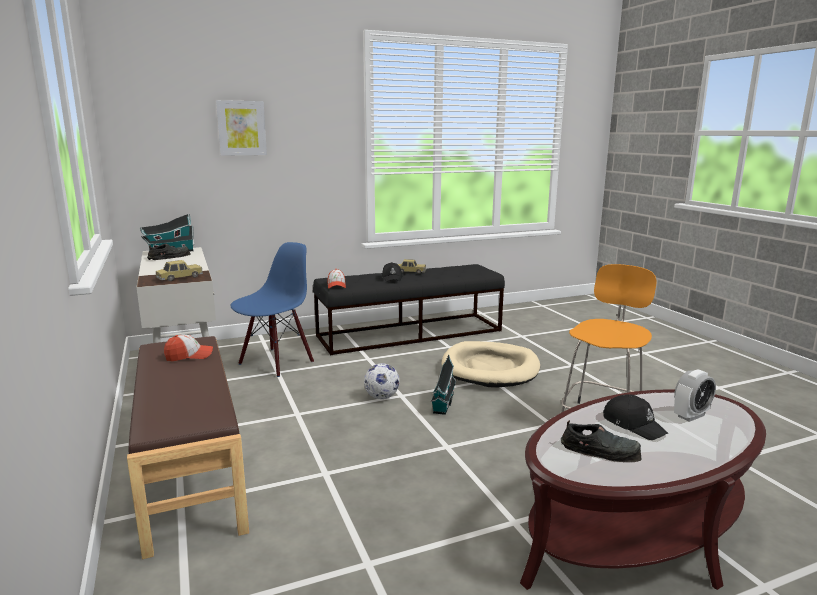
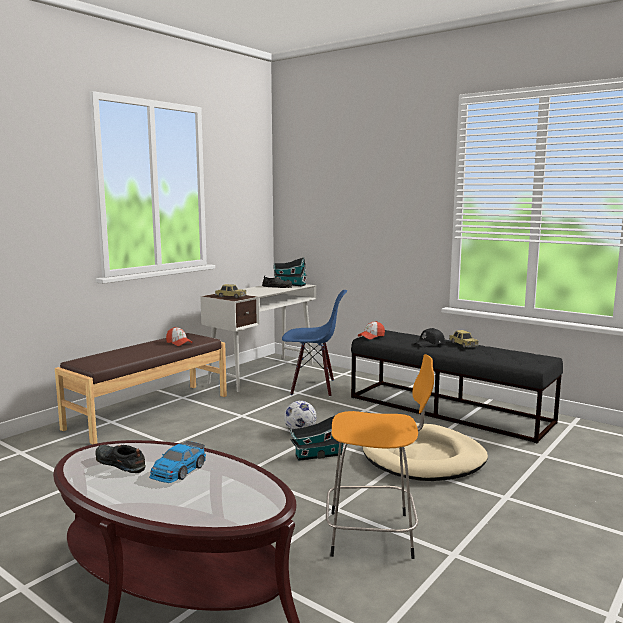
camera: 60 degrees right, 5 degrees down
(241, 128) = (353, 192): picture -> none
(601, 450) = (119, 463): black shoe -> black shoe turned 135 degrees clockwise
(633, 424) = (178, 471): black cap -> toy car
(691, 416) = (219, 494): alarm clock -> none

